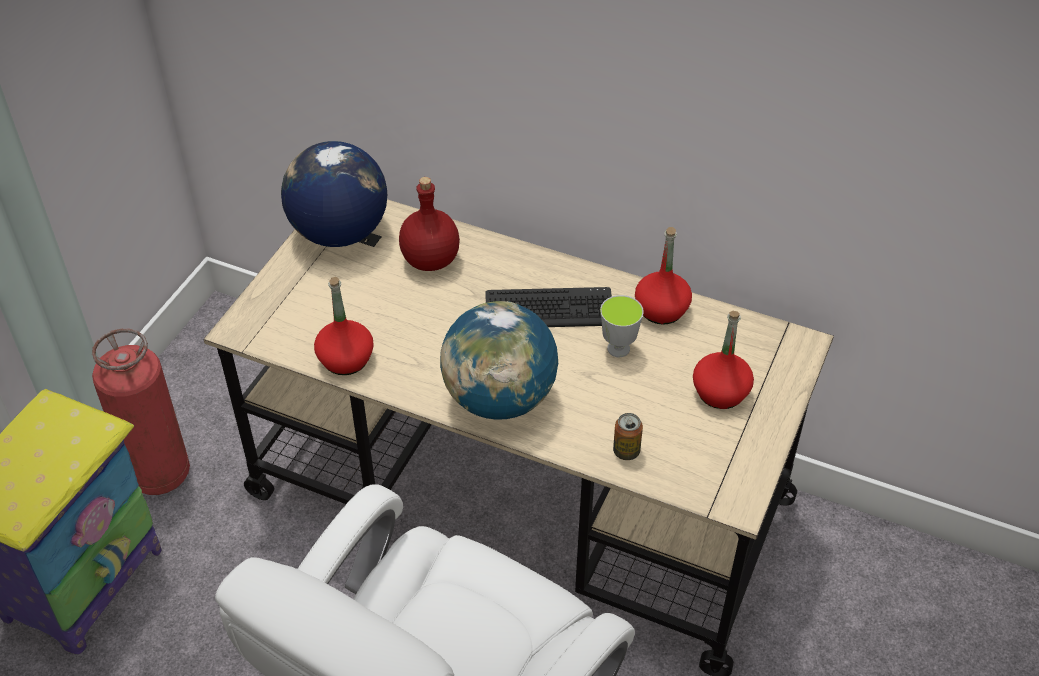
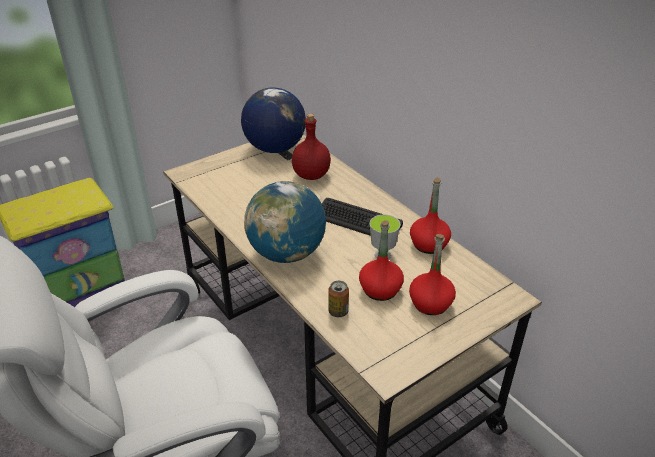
camera: 30 degrees right, 10 degrees down
(160, 474) = (157, 263): fire extinguisher -> none
(345, 359) = (222, 204): red bottle -> red bottle (380, 290)

